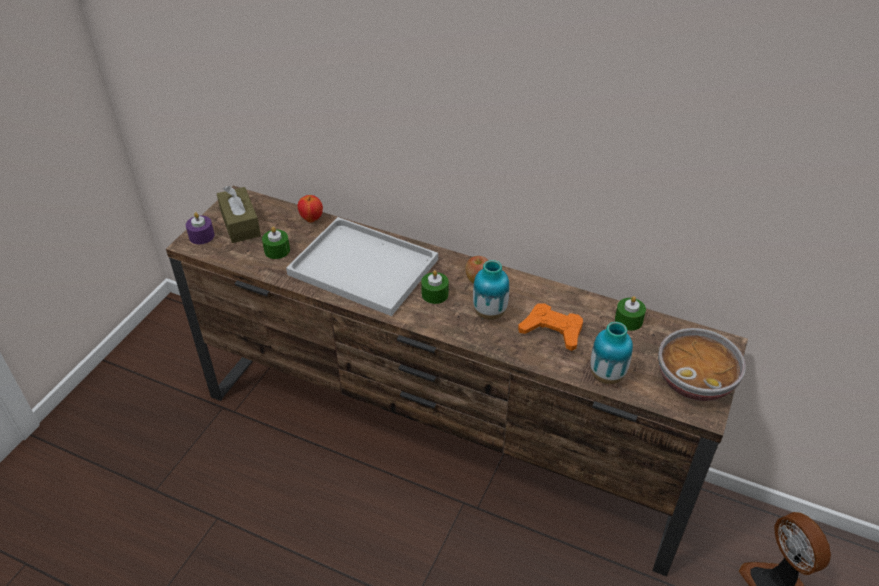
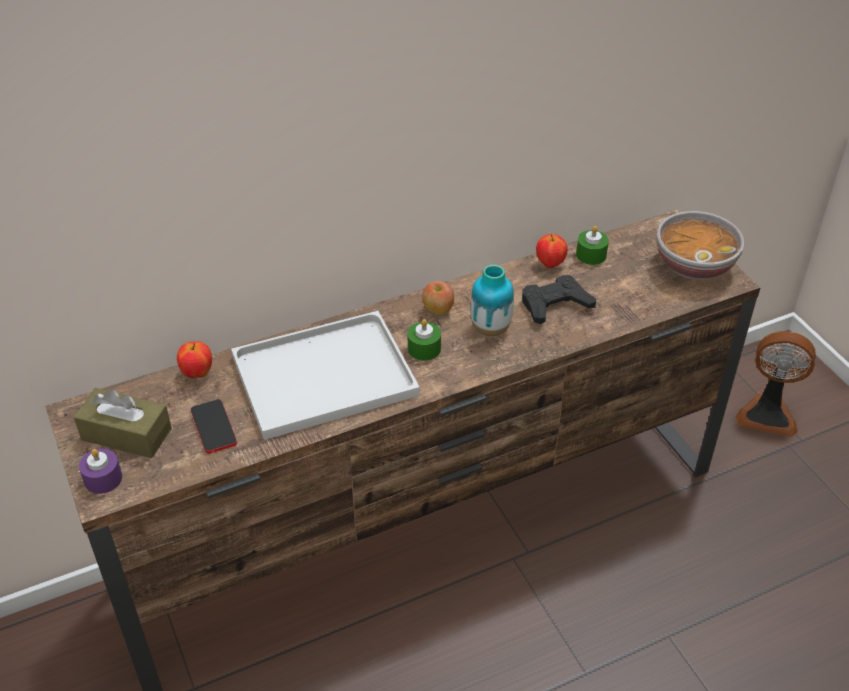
camera: 50 degrees left, 0 degrees up
(277, 250) = (213, 427): green candle -> phone
(552, 330) = (555, 304): orange game controller -> black game controller
(591, 305) = (550, 264): none -> apple
(606, 376) = (640, 307): vase -> none

